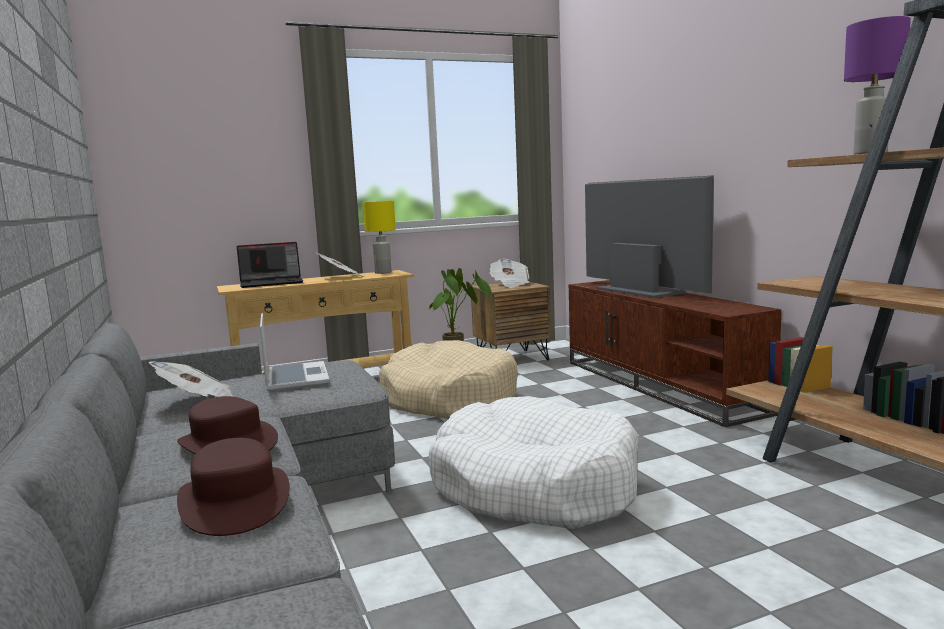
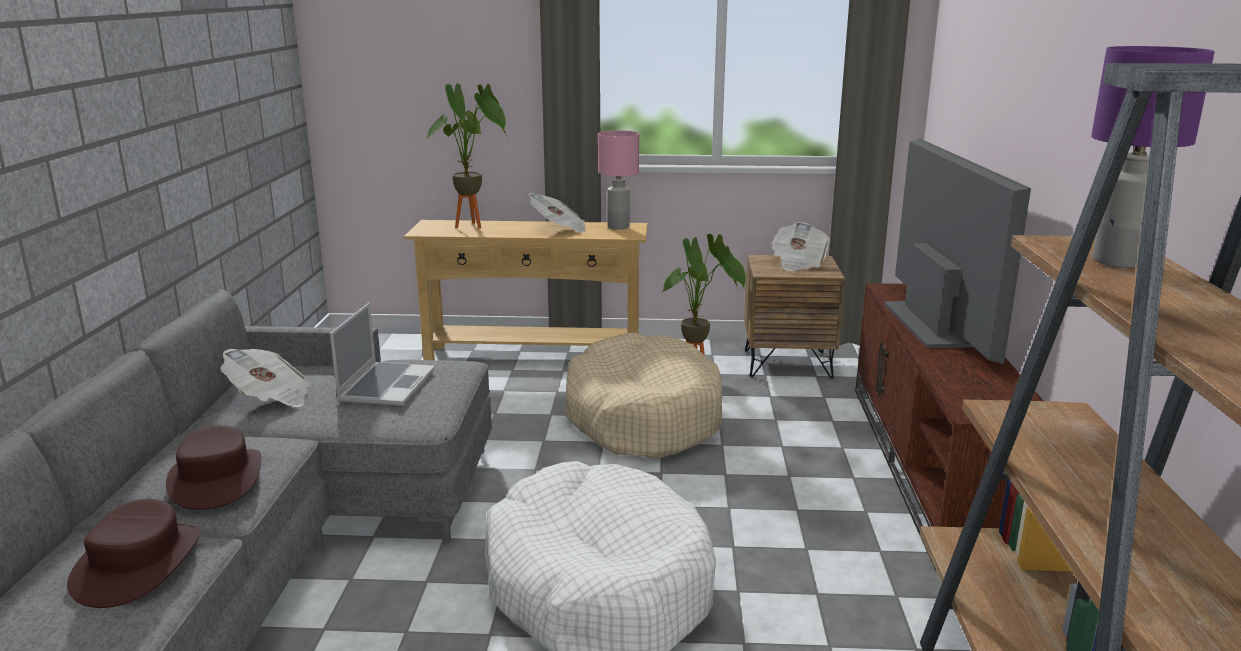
camera: 25 degrees right, 10 degrees up
(272, 283) = (477, 226): laptop -> potted plant
(383, 272) = (618, 227): yellow table lamp -> pink table lamp

